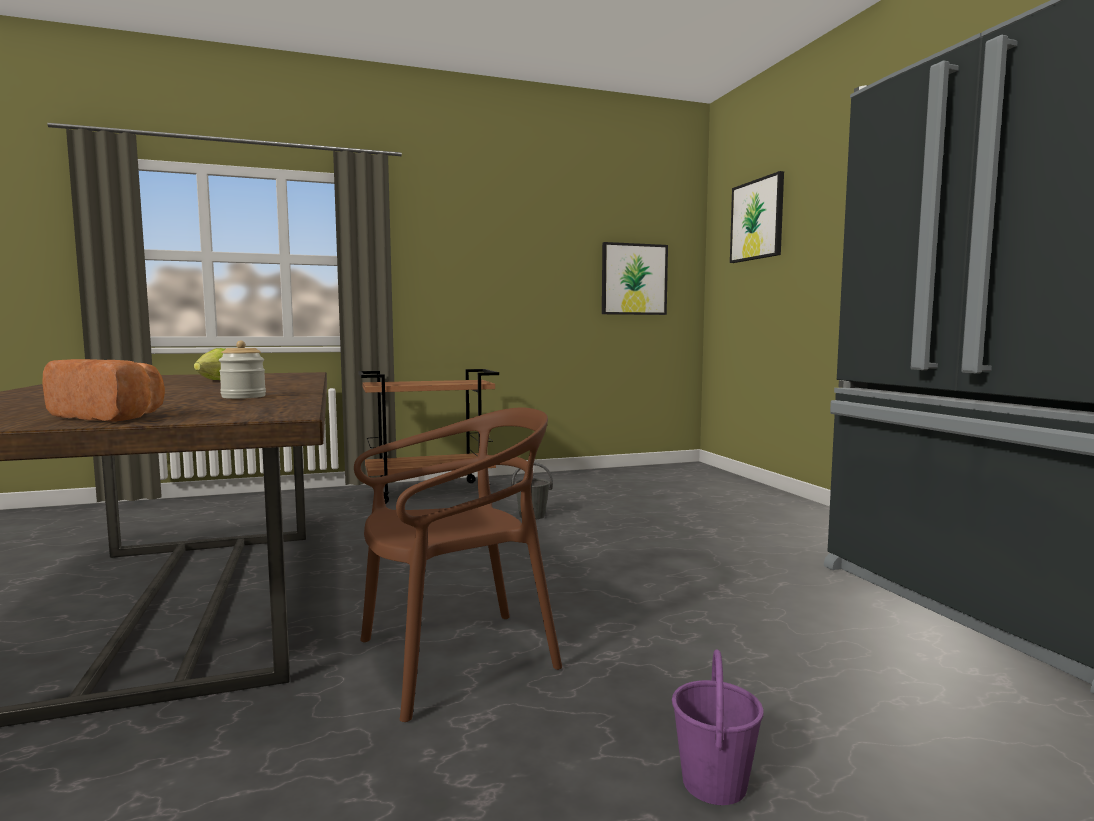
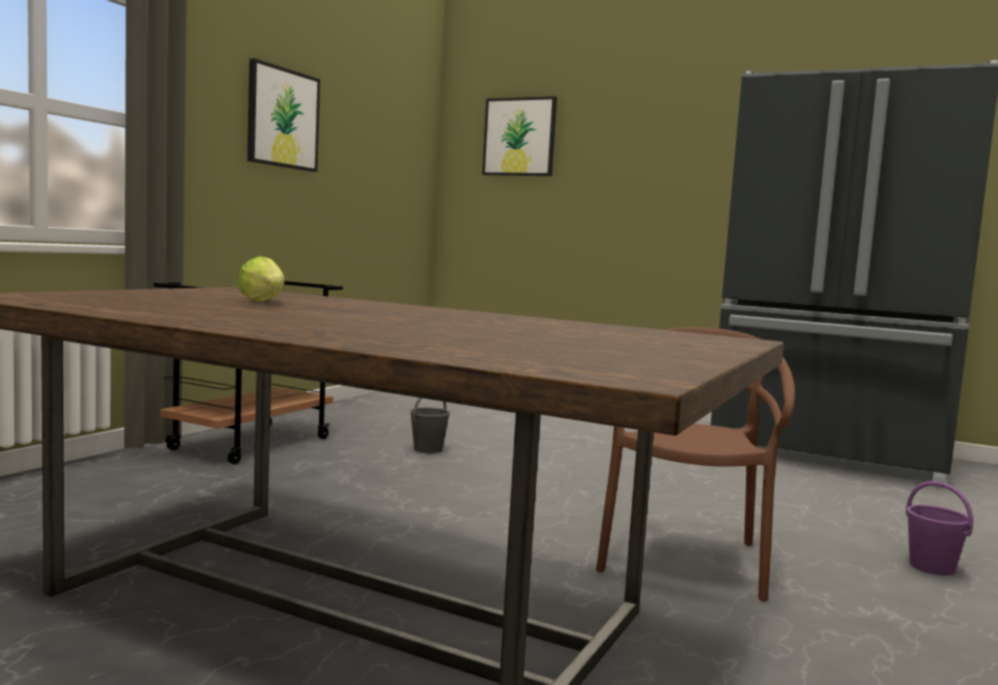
camera: 45 degrees left, 0 degrees up
(113, 417) = (671, 348): bread -> none
(243, 397) = (535, 324): jar -> none
(634, 279) = (389, 180): picture -> picture (282, 118)

